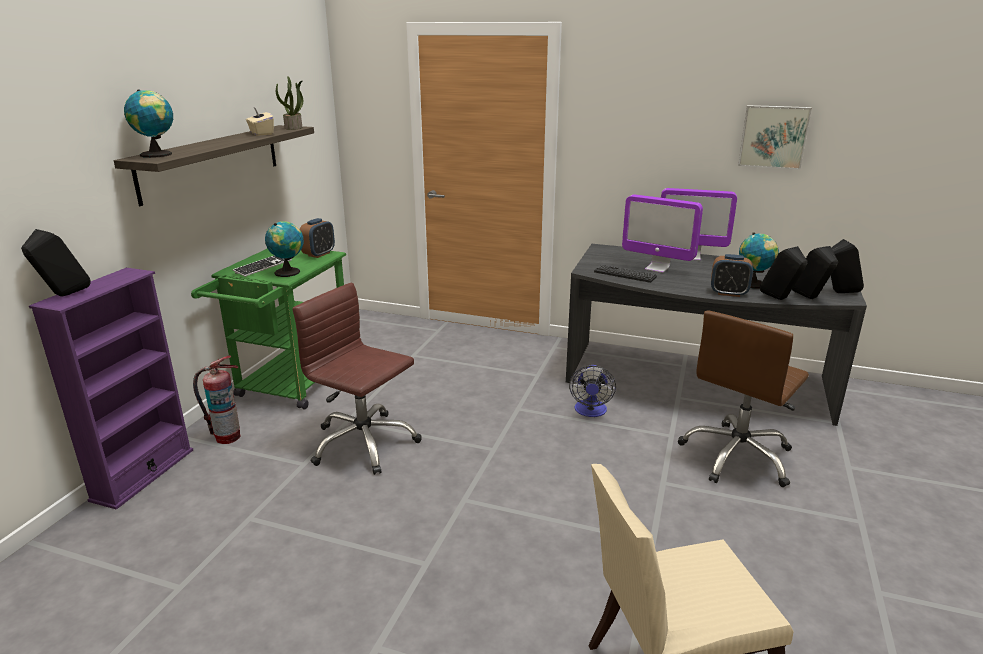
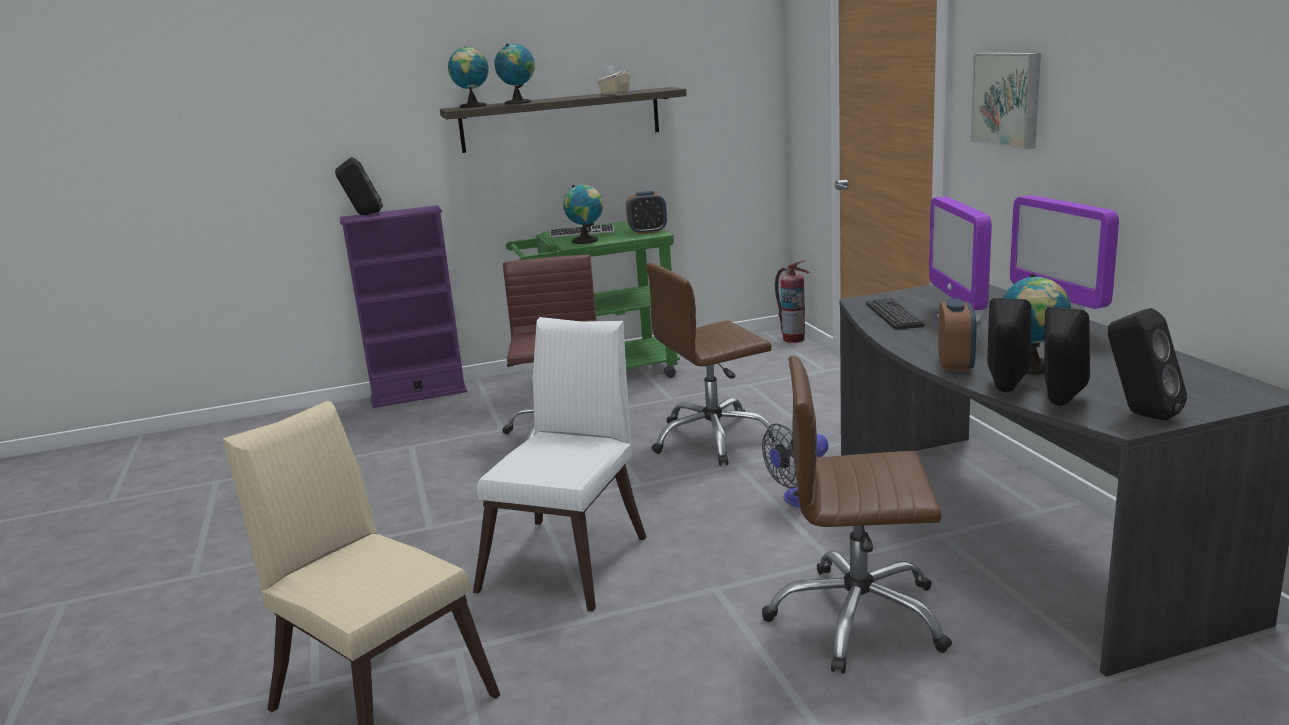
camera: 55 degrees right, 5 degrees down
(198, 148) = (519, 102): none -> globe
(227, 437) = (499, 392): fire extinguisher -> fire extinguisher (793, 339)
(294, 128) = (664, 89): potted plant -> none
(470, 399) = (713, 439): none -> brown office chair
(562, 517) = (571, 558): none -> white chair
(728, 293) = (955, 365): alarm clock -> alarm clock turned 150 degrees counterclockwise
(773, 136) = (1192, 112): picture -> picture (1008, 99)

